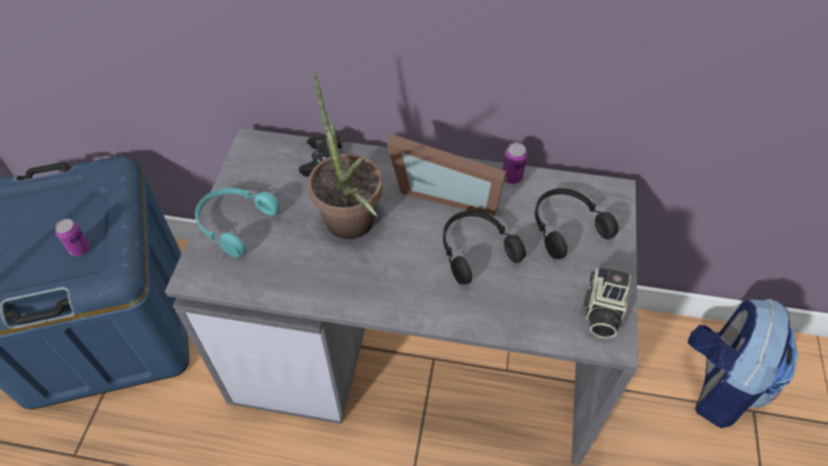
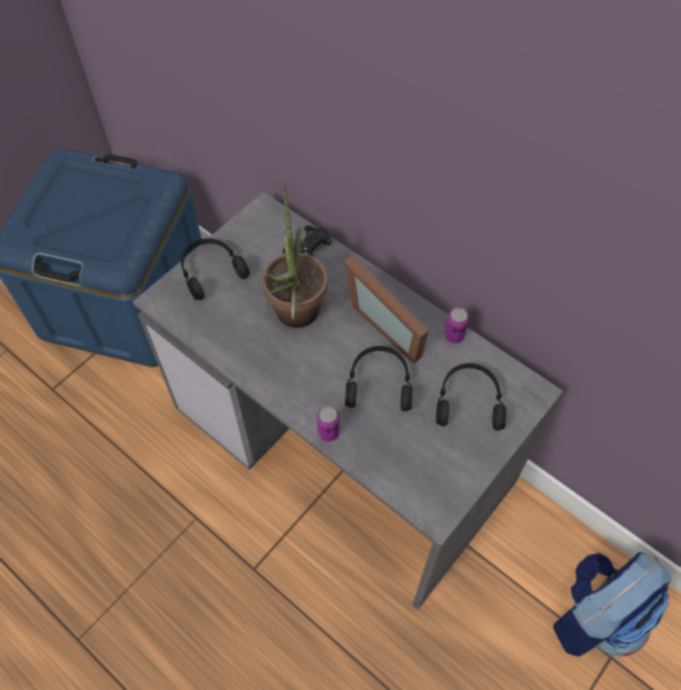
camera: 30 degrees right, 5 degrees up
(80, 249) = (107, 237): can -> can (328, 432)
(234, 223) = (211, 271): turquoise headphones -> black headphones
(601, 311) = (445, 485): camera -> none

